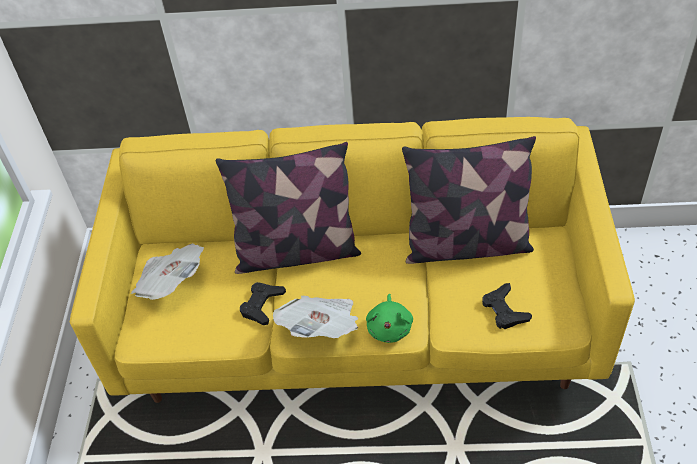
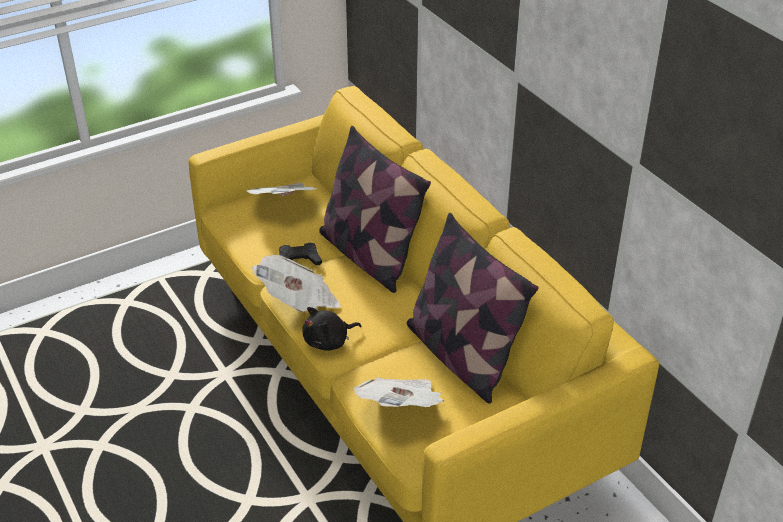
camera: 55 degrees right, 10 degrees down
(390, 327) = (329, 341): green plush toy -> black plush toy
(504, 310) = (401, 408): black game controller -> newspaper

